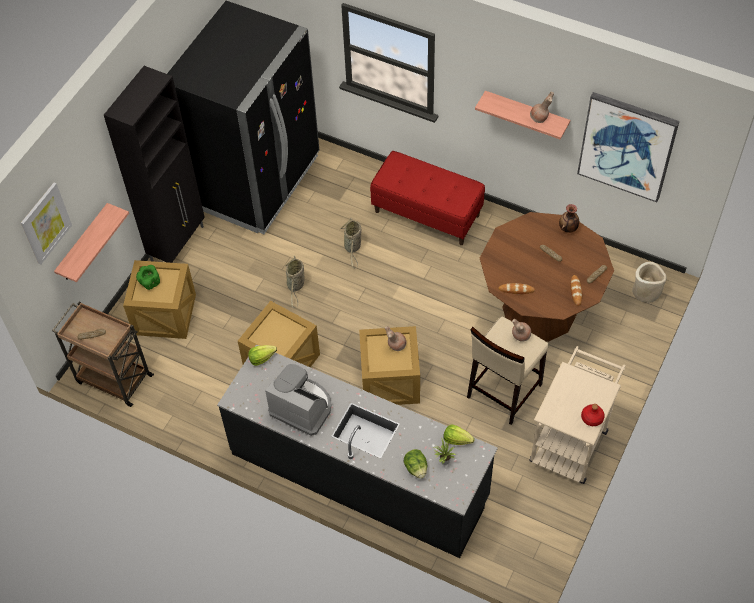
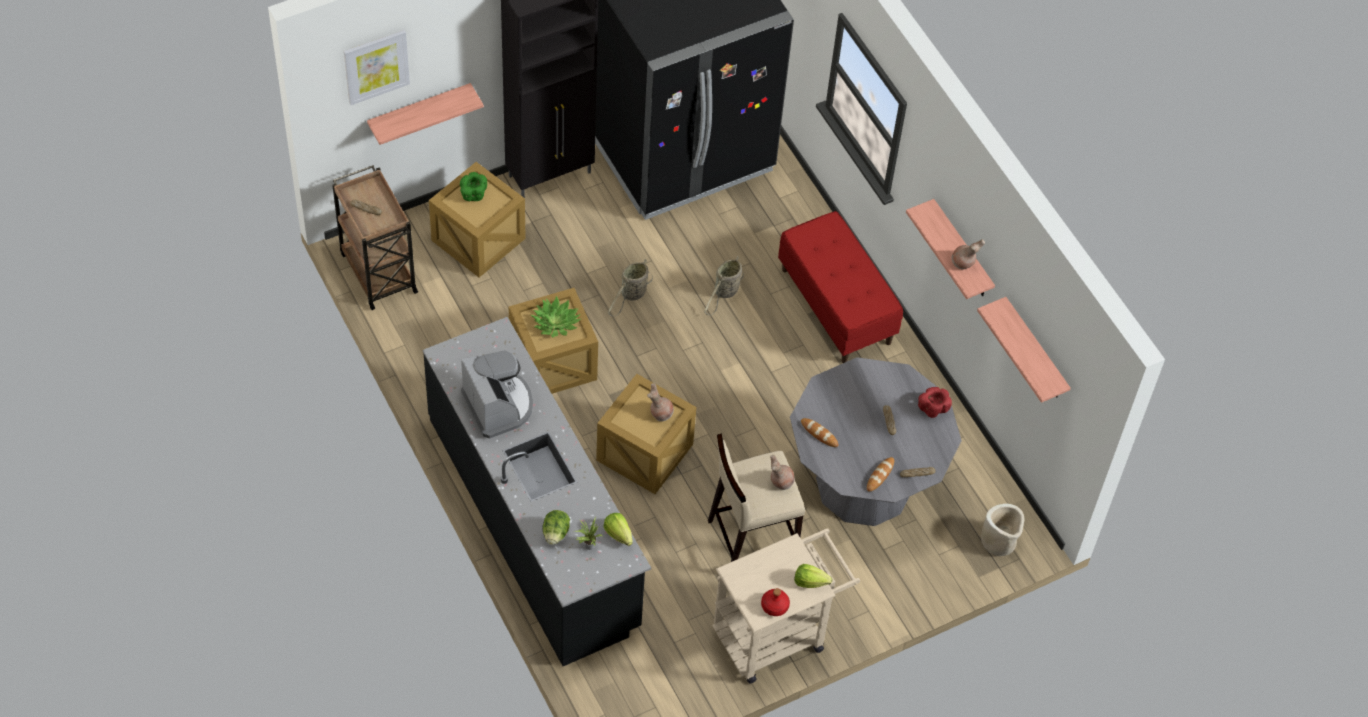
camera: 30 degrees right, 0 degrees up
(261, 358) = (500, 333): lettuce -> lettuce (810, 581)
(277, 331) = (555, 323): none -> potted plant
(539, 310) = (864, 484): brown dining table -> grey dining table
(568, 228) = (933, 407): vase -> red bowl
(627, 146) = (1035, 351): picture -> shelf

